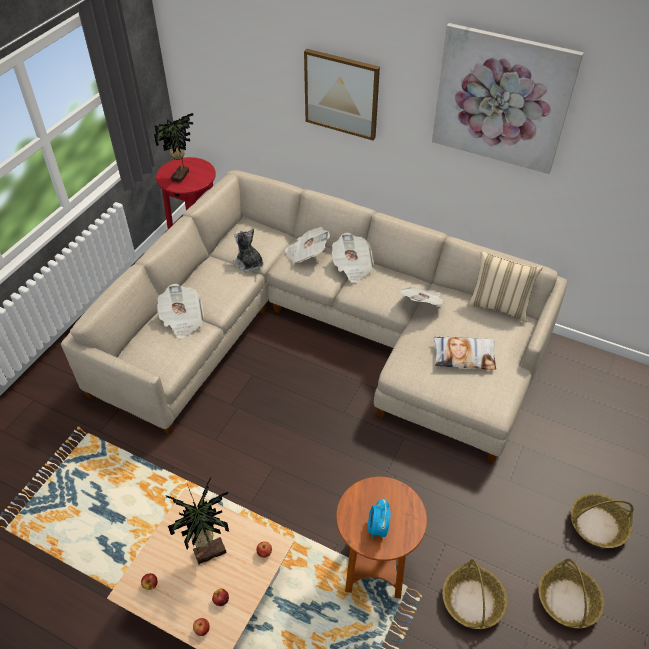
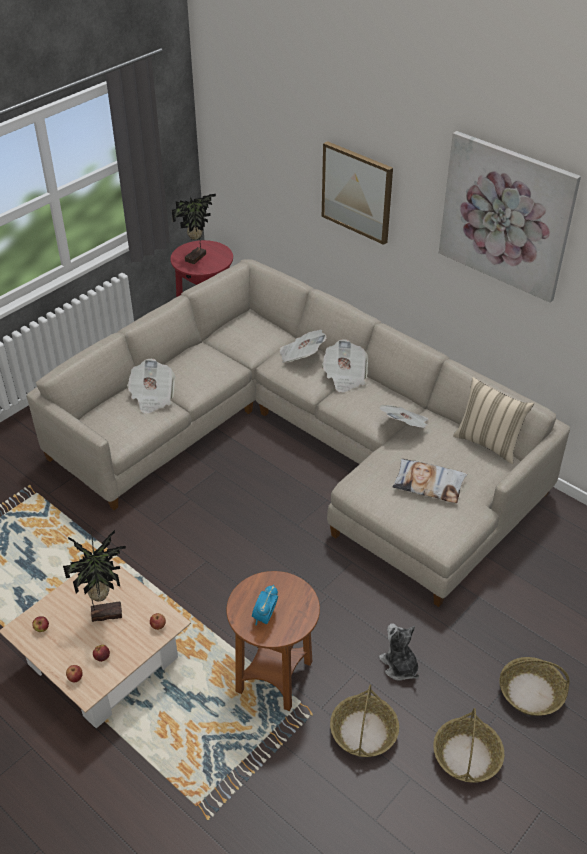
camera: 15 degrees right, 5 degrees down
(249, 264) = (239, 356): plush toy -> plush toy (399, 666)

